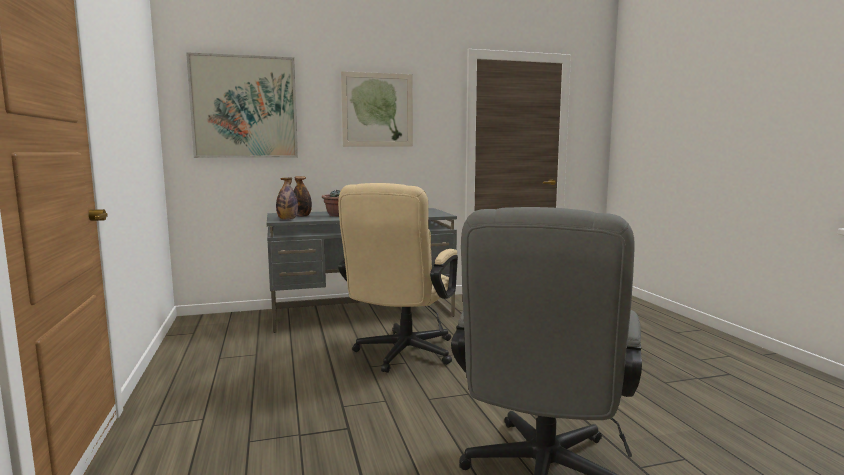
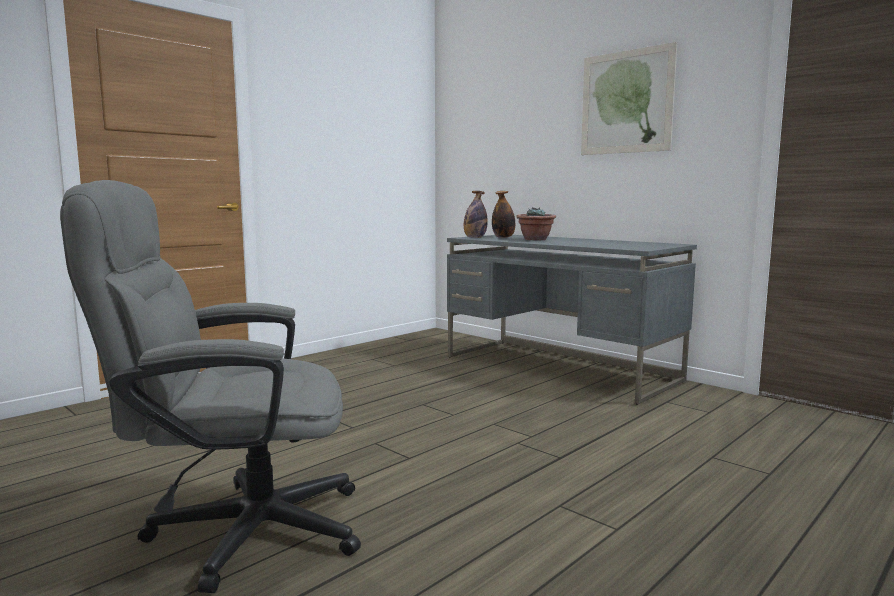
camera: 60 degrees right, 0 degrees up
(244, 107) = (493, 118): picture -> none
(401, 355) = (469, 409): beige office chair -> none

